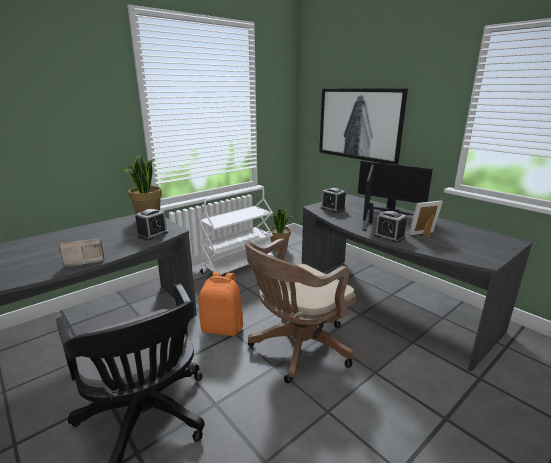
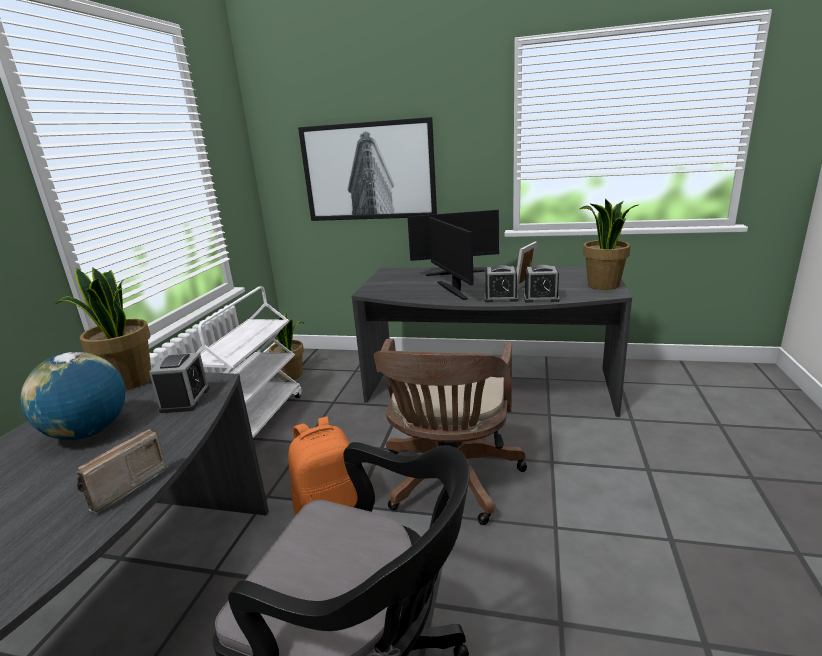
camera: 35 degrees left, 0 degrees up
(107, 234) = (88, 432): none -> globe
(332, 209) = (392, 288): alarm clock -> alarm clock (541, 298)
(488, 253) = (603, 285): none -> potted plant

